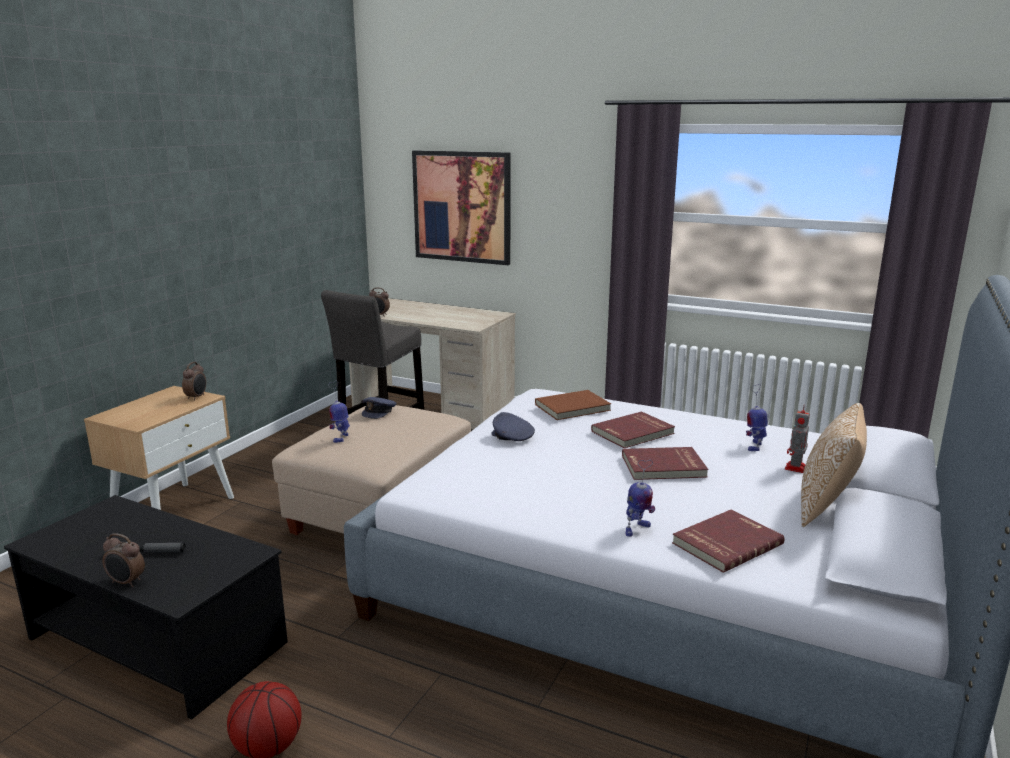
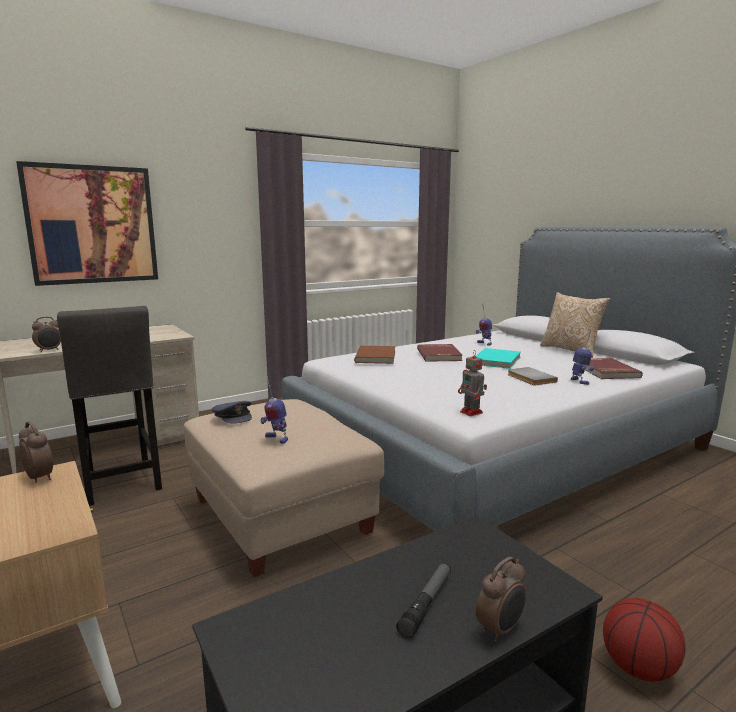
camera: 60 degrees left, 5 degrees down
(511, 437) = (402, 379): grey cap -> none
(606, 497) = (530, 378): none -> grey book
(663, 467) = (497, 360): red book -> turquoise book
(795, 468) = (521, 344): toy robot -> toy robot (472, 412)

